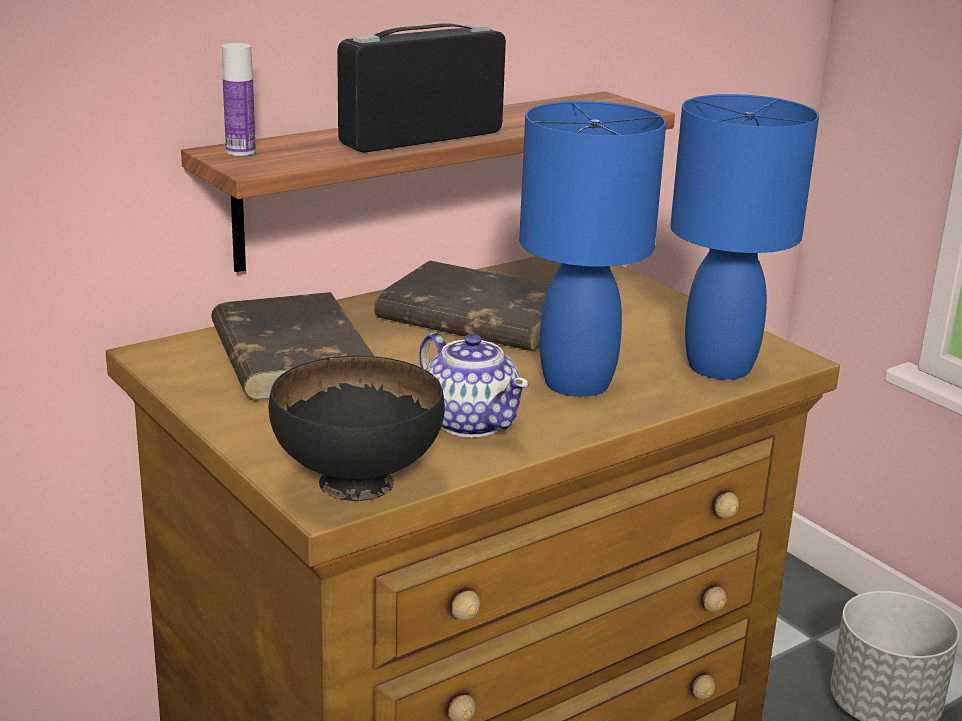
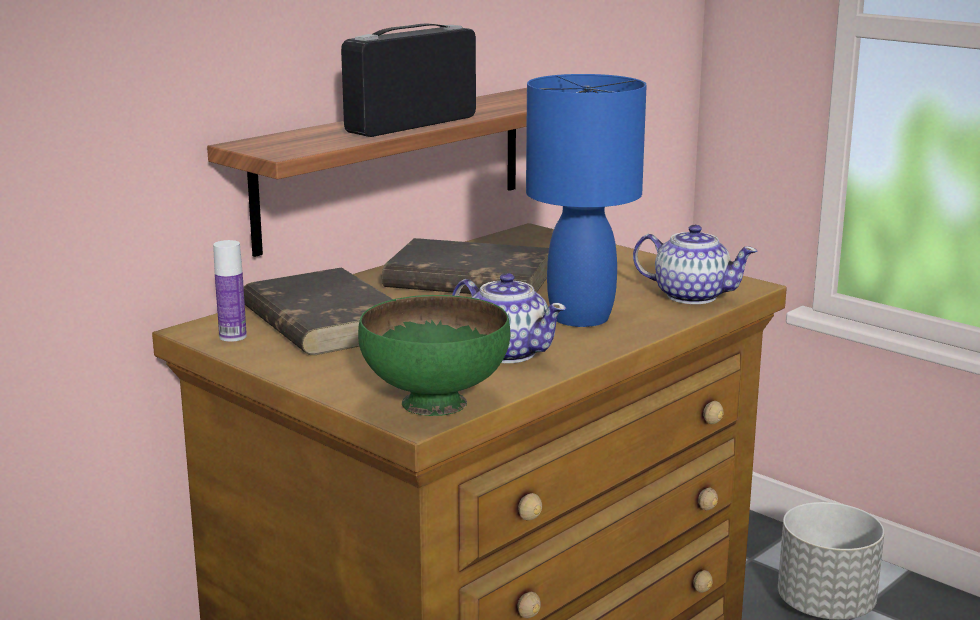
camera: 10 degrees left, 5 degrees down
(240, 151) = (262, 143): bottle -> bottle (233, 336)
(356, 484) = (435, 404): black bowl -> green bowl
(719, 366) = (691, 296): blue table lamp -> teapot

